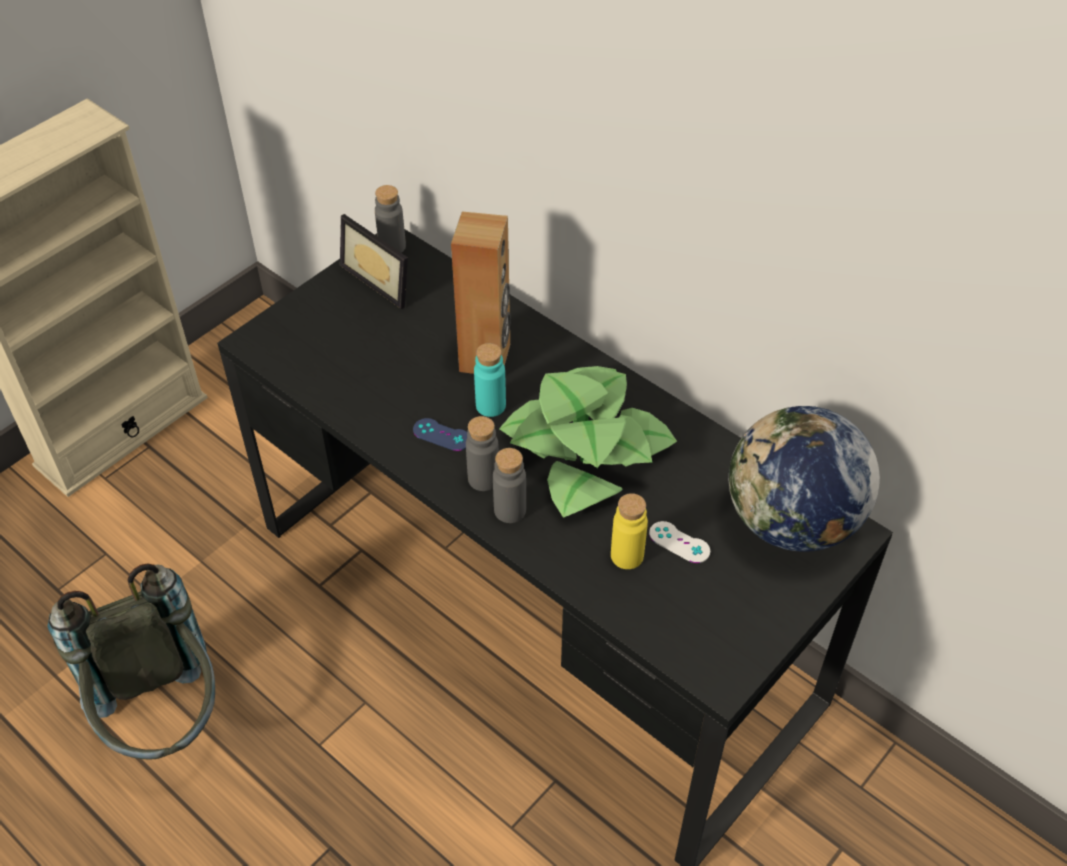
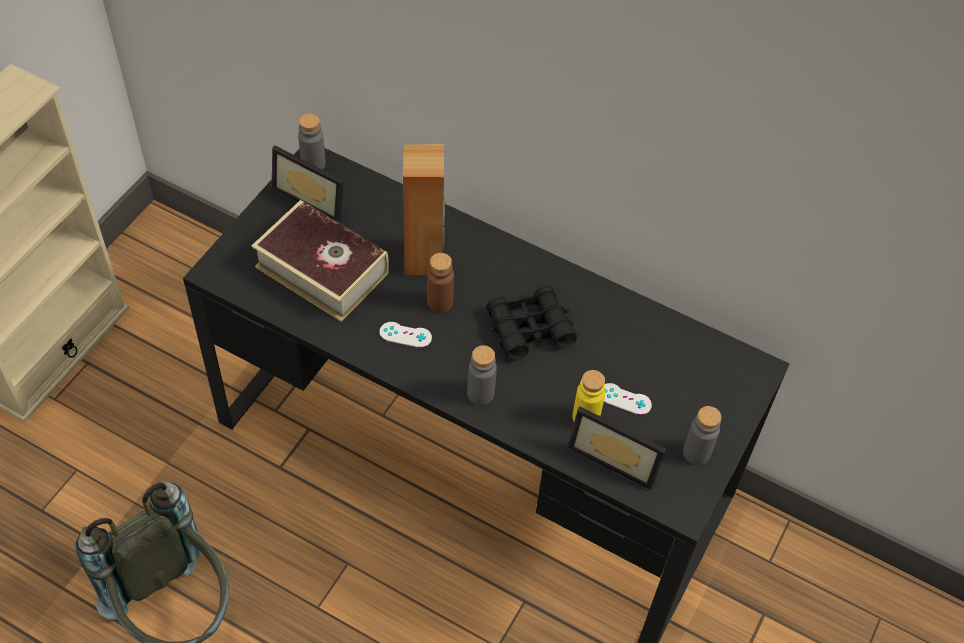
camera: 15 degrees left, 5 degrees up
(369, 354) = (322, 270): none -> book
(442, 435) = (405, 335): blue game controller -> white game controller
(483, 479) = (451, 369): grey bottle -> grey bottle (696, 453)
(490, 405) = (440, 302): turquoise bottle -> brown bottle
(586, 448) = (529, 328): potted plant -> black binoculars
(652, 604) = (616, 455): none -> picture frame
(791, 522) = (709, 368): globe -> none

